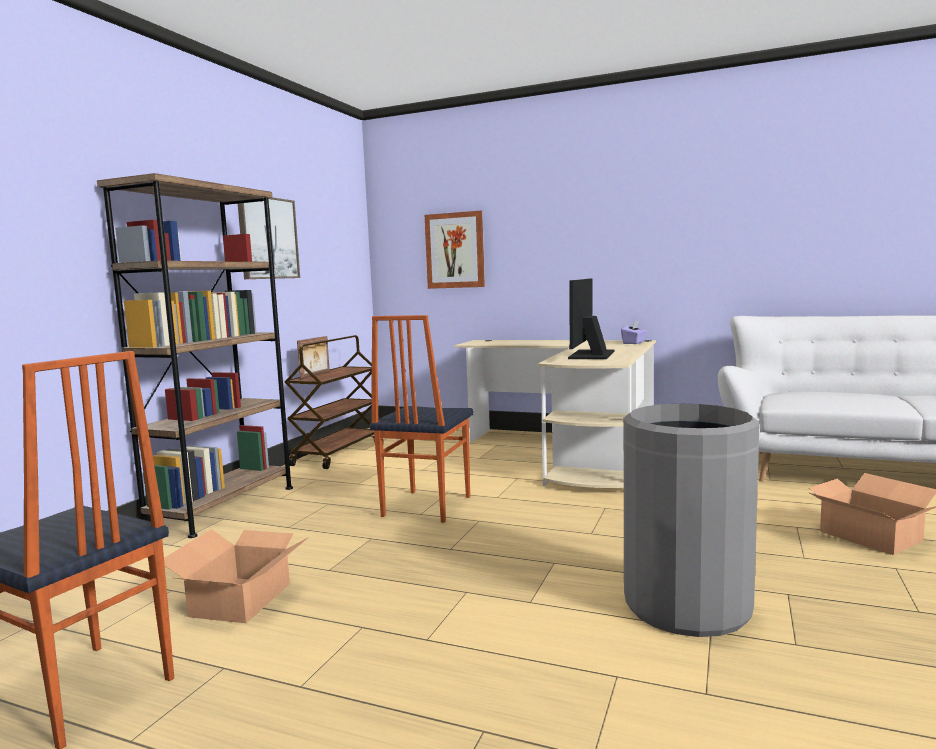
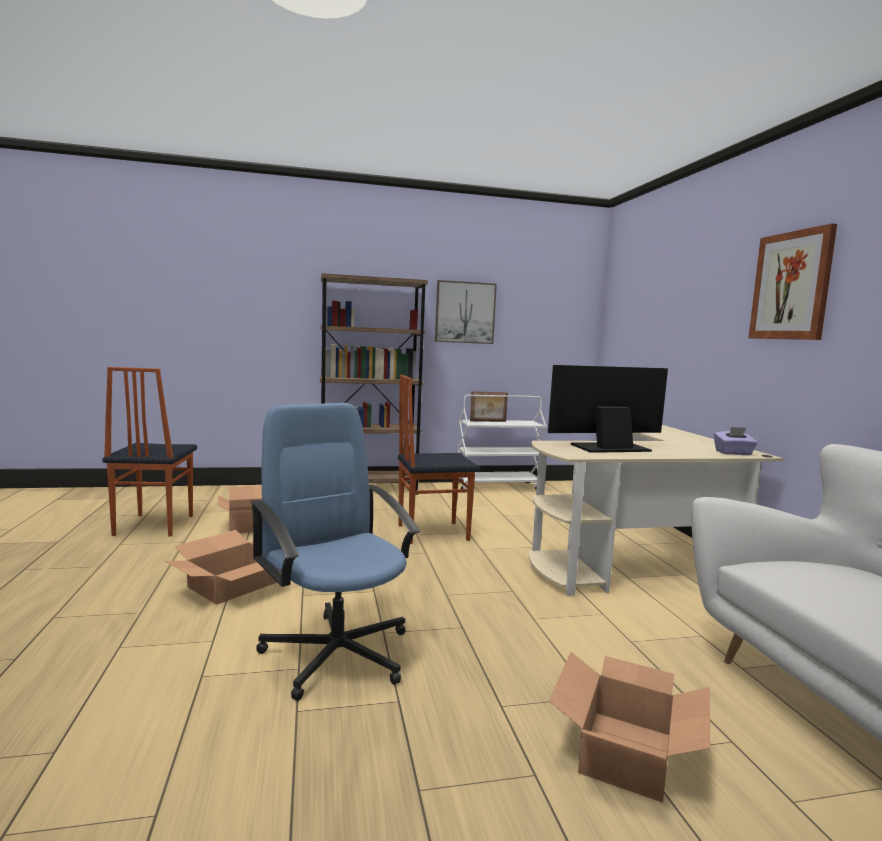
camera: 55 degrees right, 0 degrees up
(337, 453) = (498, 487): brown cart -> white cart
(453, 642) = (234, 584): none -> cardboard box
(455, 250) = (646, 329): picture -> picture (791, 286)
(686, 605) = (337, 653): grey trash can -> blue office chair

